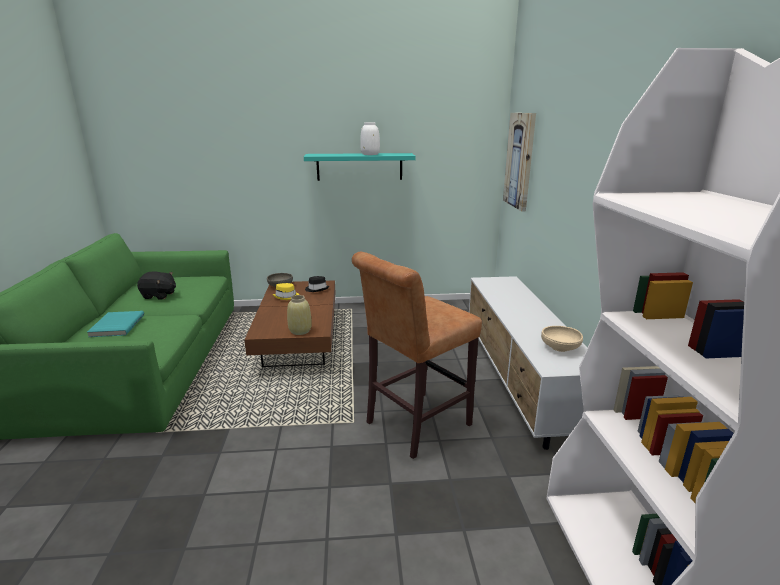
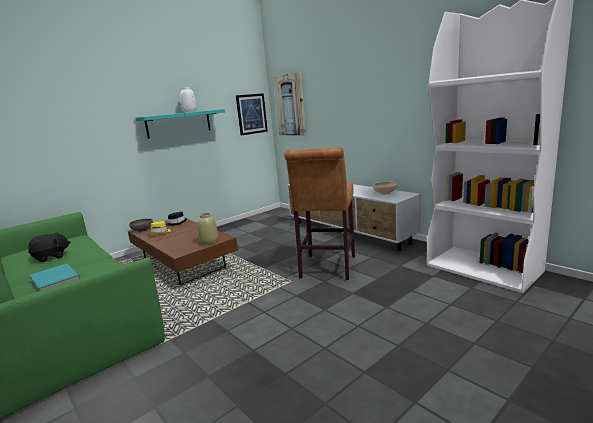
camera: 35 degrees left, 5 degrees down
(470, 164) = (251, 114): none -> picture

